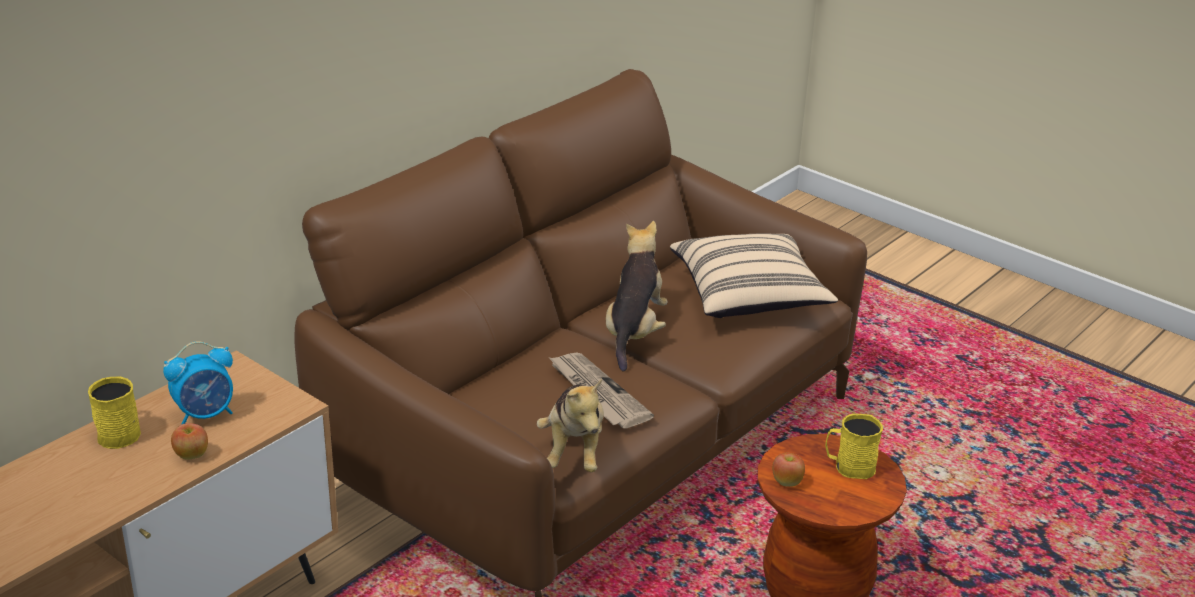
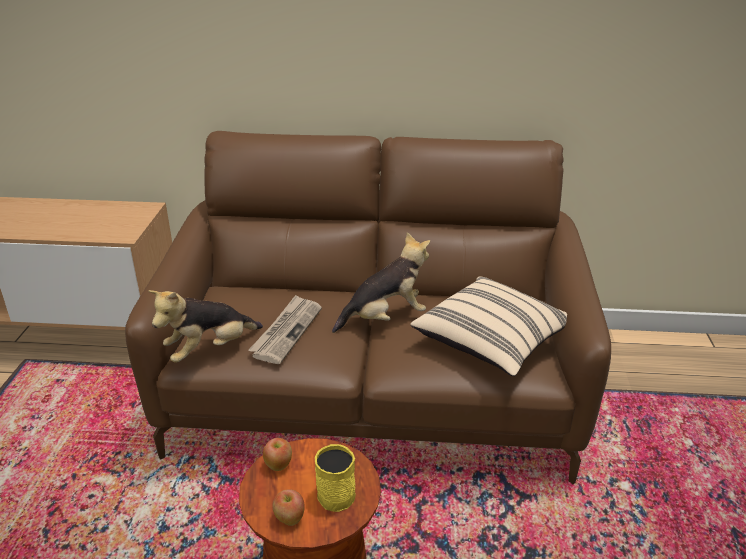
camera: 55 degrees right, 0 degrees up
(120, 431) = (61, 207): yellow mug -> none
(191, 455) = (52, 230): apple -> apple (289, 519)
(205, 414) = (95, 219): alarm clock -> none

